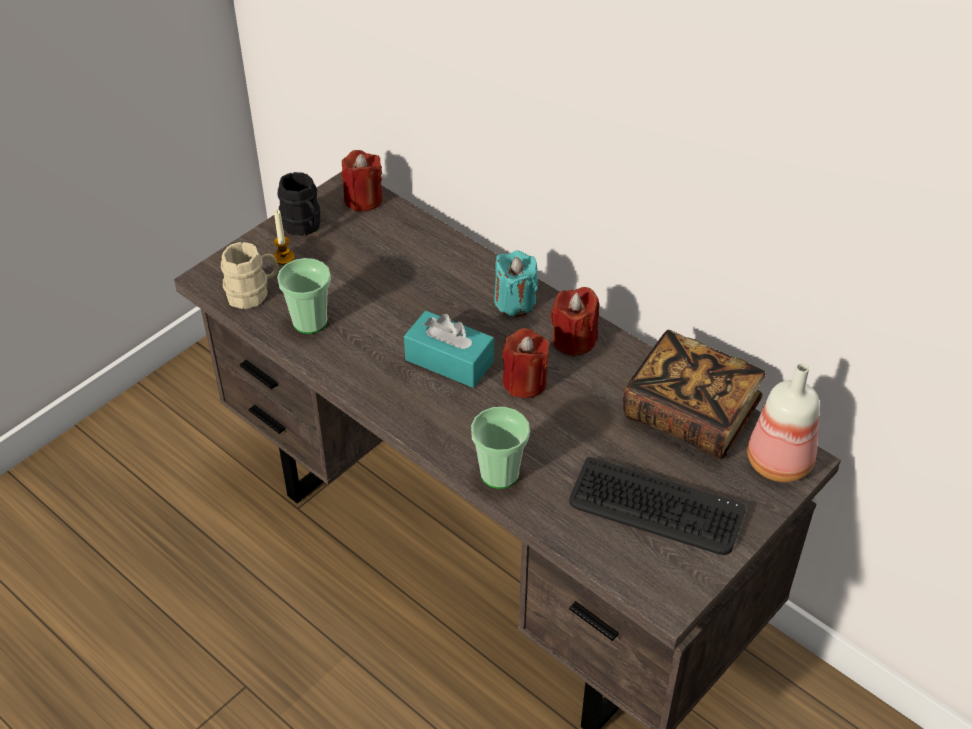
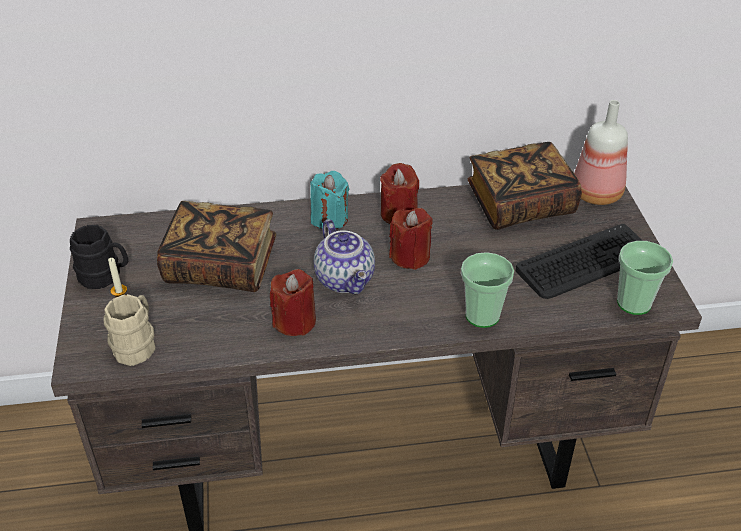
camera: 50 degrees left, 5 degrees down
(310, 321) = (212, 329): cup -> cup (634, 303)
(363, 199) = (123, 231): red candle -> red candle (295, 321)
(384, 278) = (221, 266): none -> book
(449, 360) = (346, 280): turquoise tissue box -> teapot

